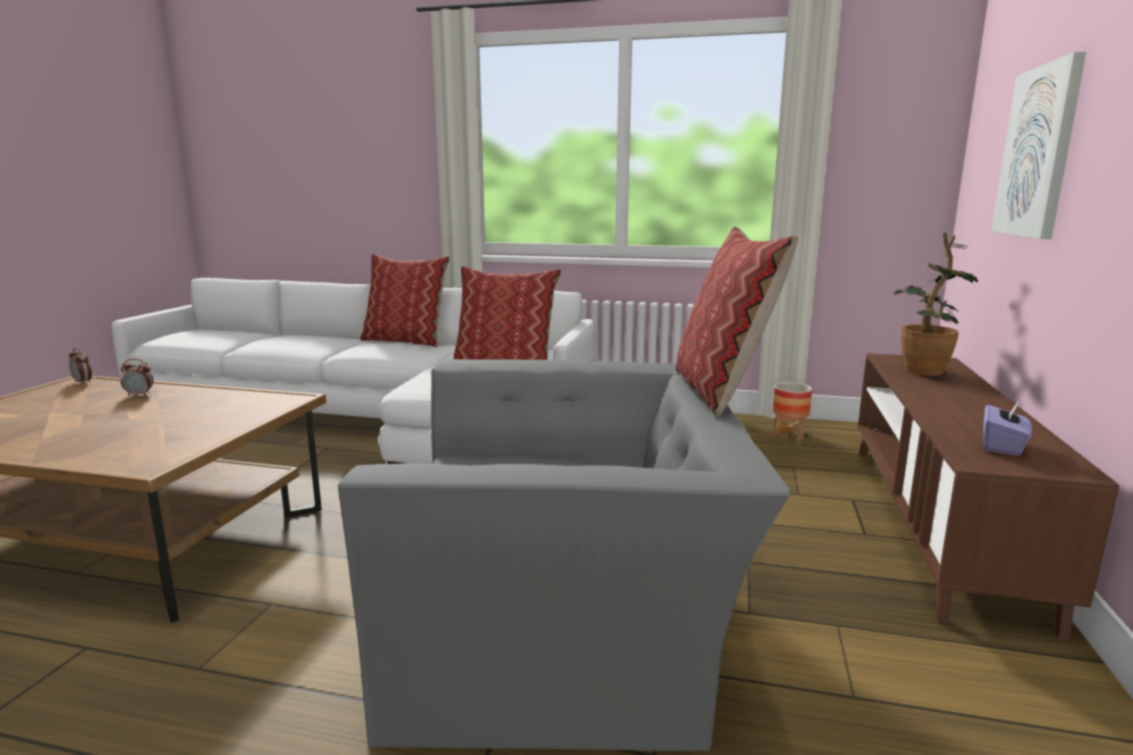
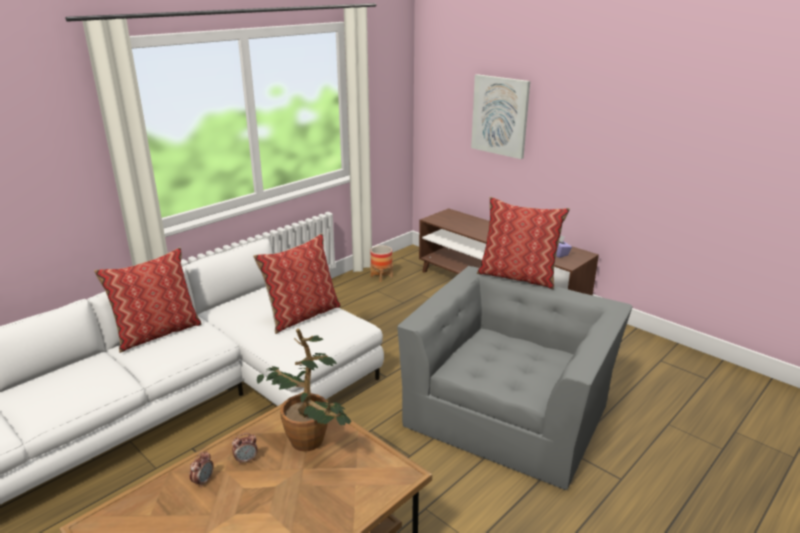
camera: 60 degrees left, 10 degrees up
(83, 382) = (104, 520): alarm clock -> alarm clock (246, 460)
(922, 373) = (464, 224): potted plant -> potted plant (310, 445)

